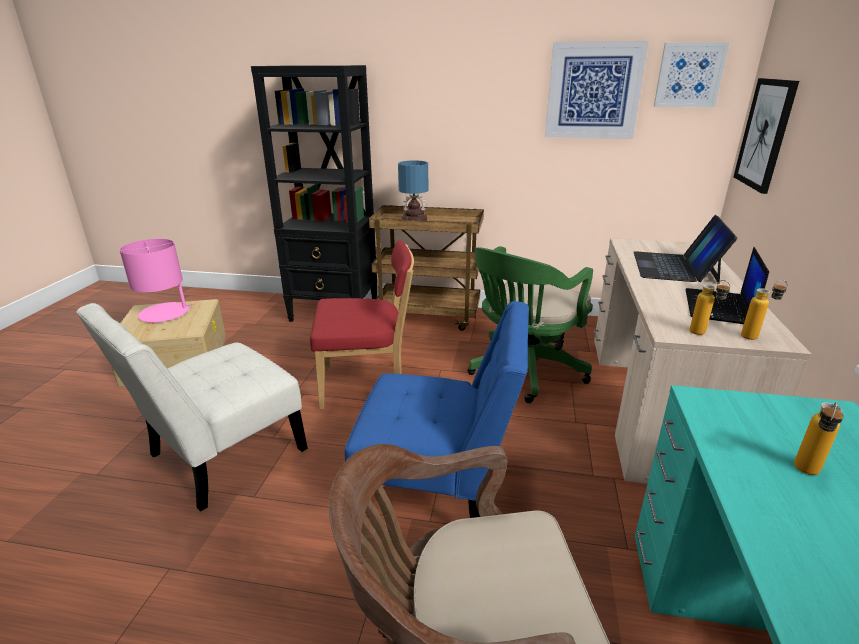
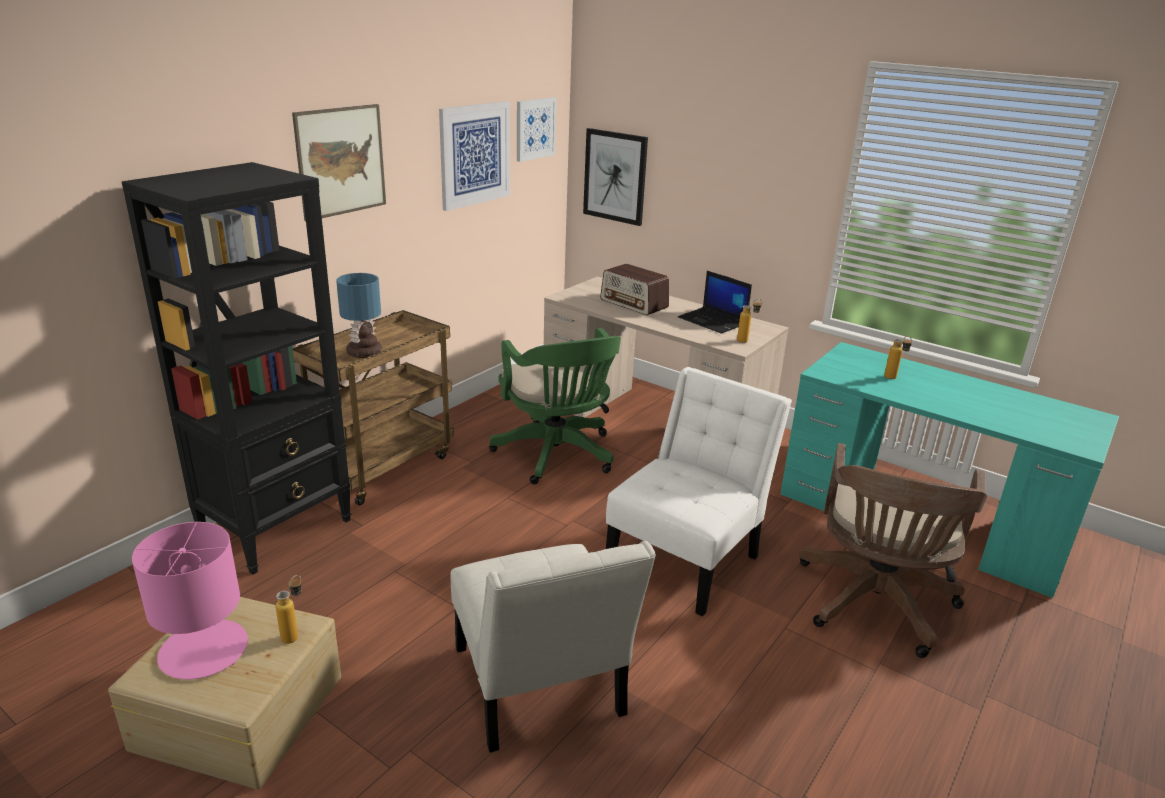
camera: 65 degrees left, 0 degrees up
(367, 385) = (492, 551): red chair -> none
(438, 490) = (687, 558): blue chair -> white chair
(444, 76) = (341, 161): none -> picture
(675, 267) = (634, 304): laptop -> radio
(755, 337) = (760, 330): bottle -> bottle (295, 634)

